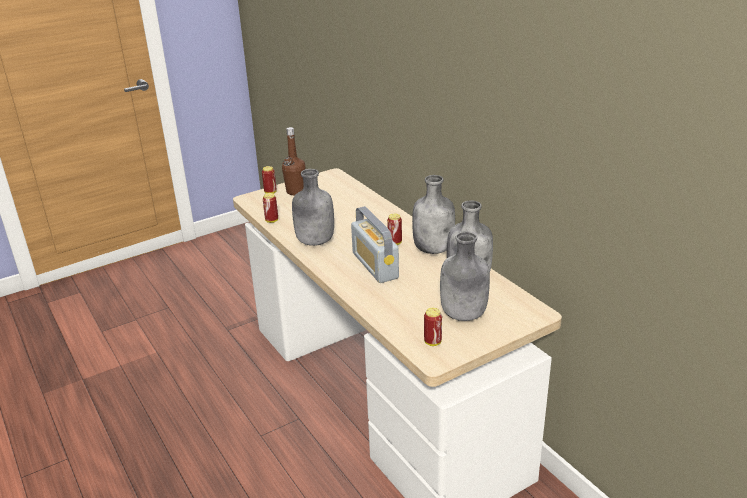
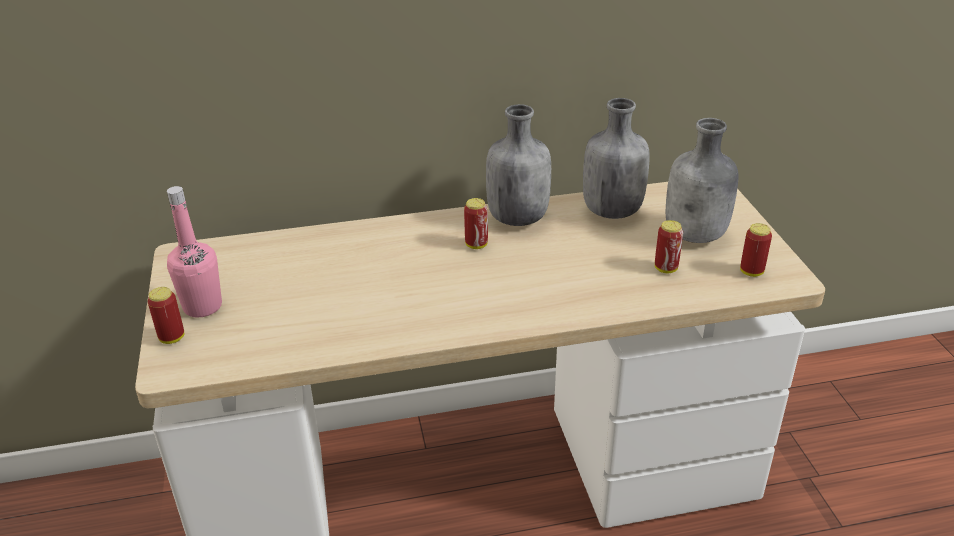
camera: 70 degrees left, 5 degrees up
(271, 221) = (293, 355): can -> can (665, 268)
(296, 191) = (202, 306): brown bottle -> pink bottle
(314, 241) = (412, 319): grey bottle -> none
(375, 265) = (531, 275): radio -> none

